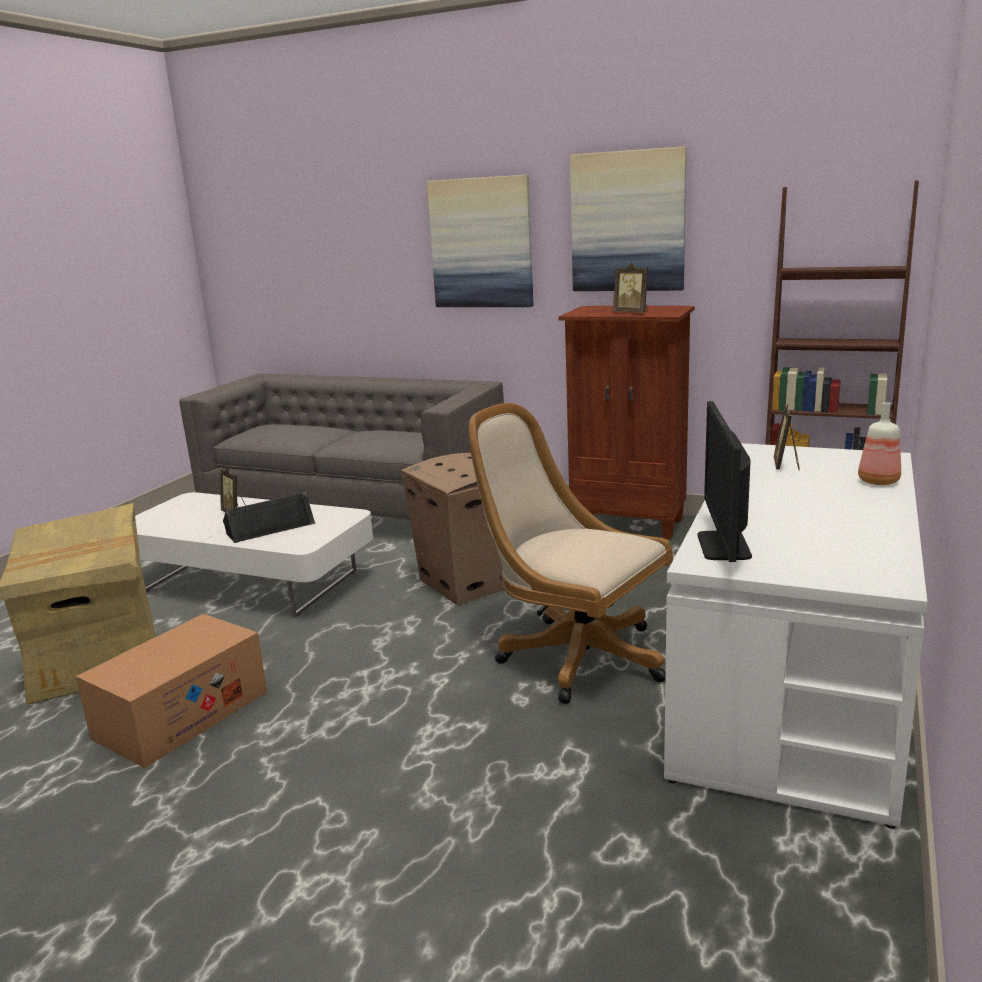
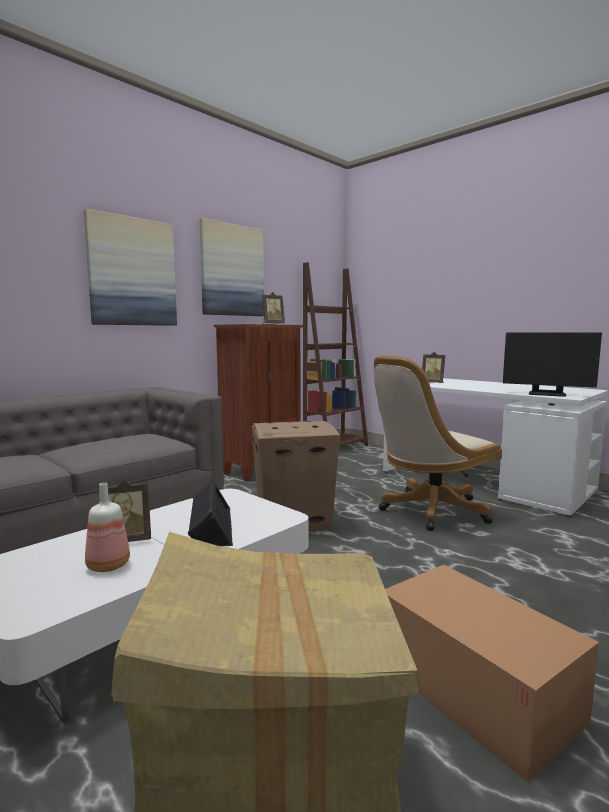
camera: 70 degrees left, 10 degrees down
(877, 482) = (466, 381): bottle -> bottle (108, 566)

